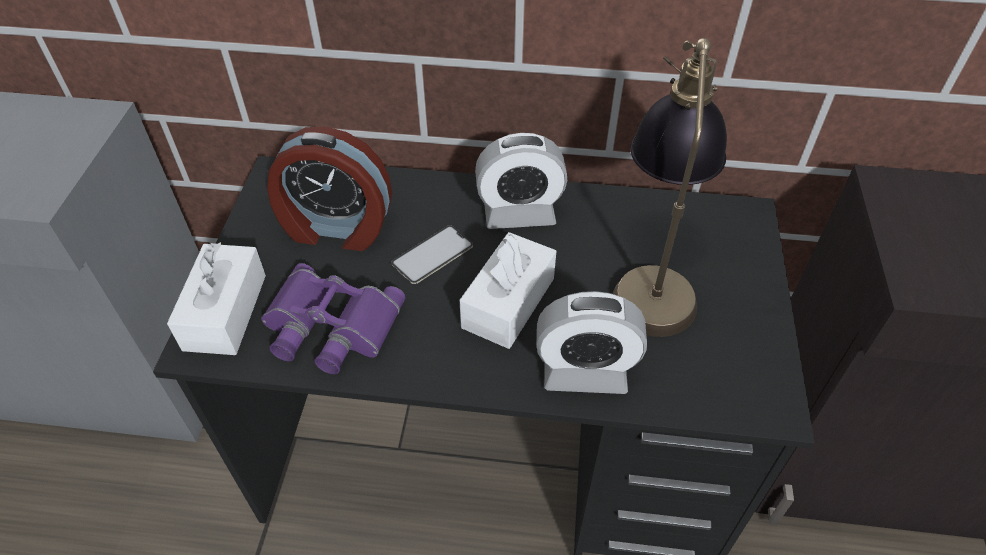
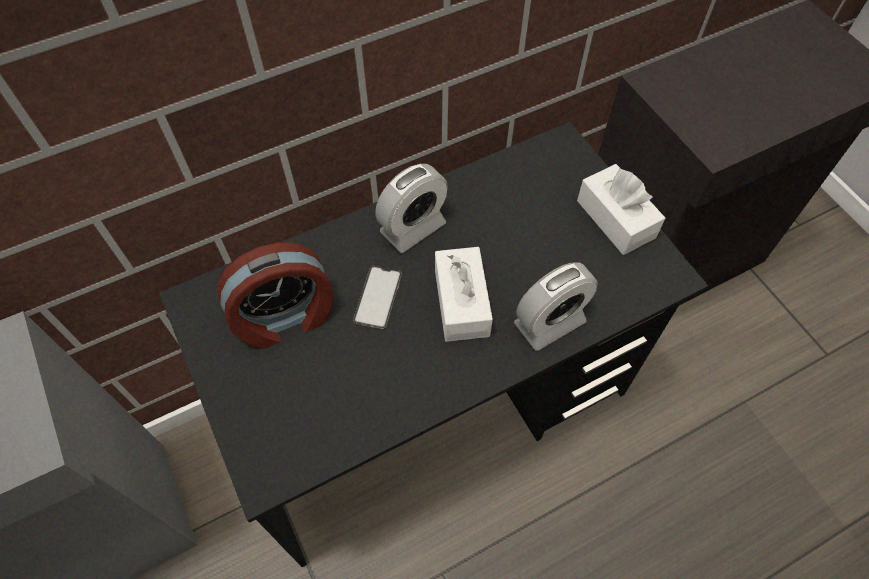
camera: 35 degrees left, 10 degrees up
(225, 312) = (260, 438): white tissue box -> white tissue box (615, 219)
(329, 327) = (351, 400): purple binoculars -> none
(654, 274) = (538, 223): table lamp -> none

